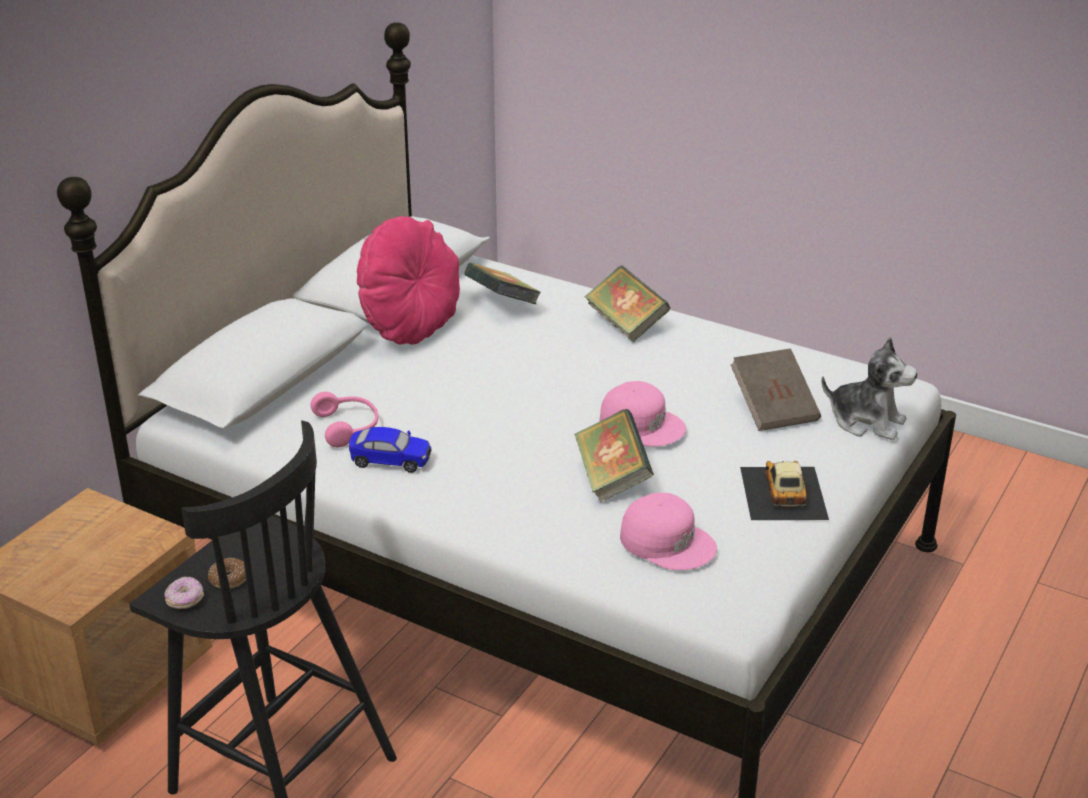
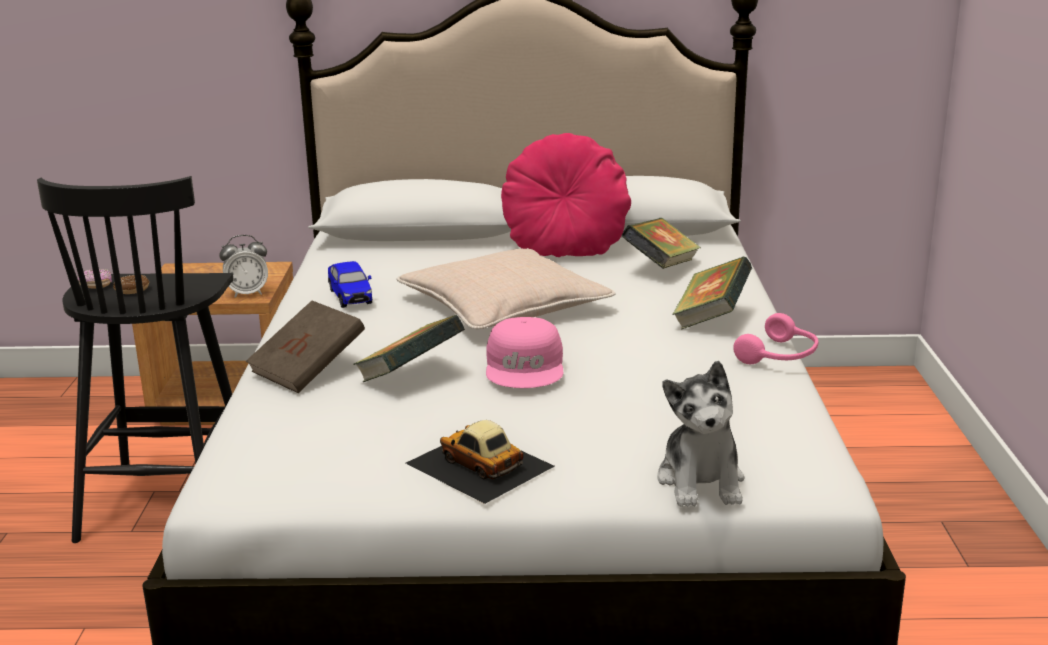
camera: 60 degrees right, 10 degrees down
(148, 538) = (247, 293): none -> alarm clock
(348, 427) = (386, 272): pink headphones -> pink headphones (780, 356)
(499, 395) = (504, 305): none -> beige pillow
(668, 541) = (320, 425): pink cap -> none
(774, 407) = (652, 421): brown book -> brown book (308, 369)
(783, 493) = (479, 465): toy car -> toy car turned 105 degrees counterclockwise

